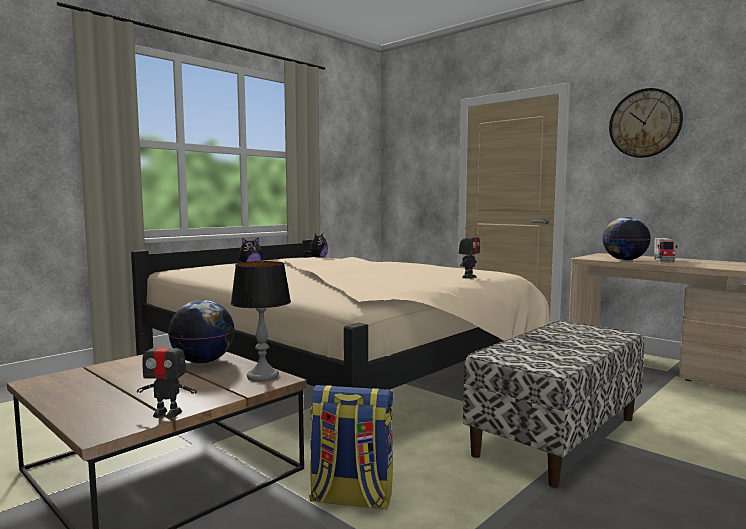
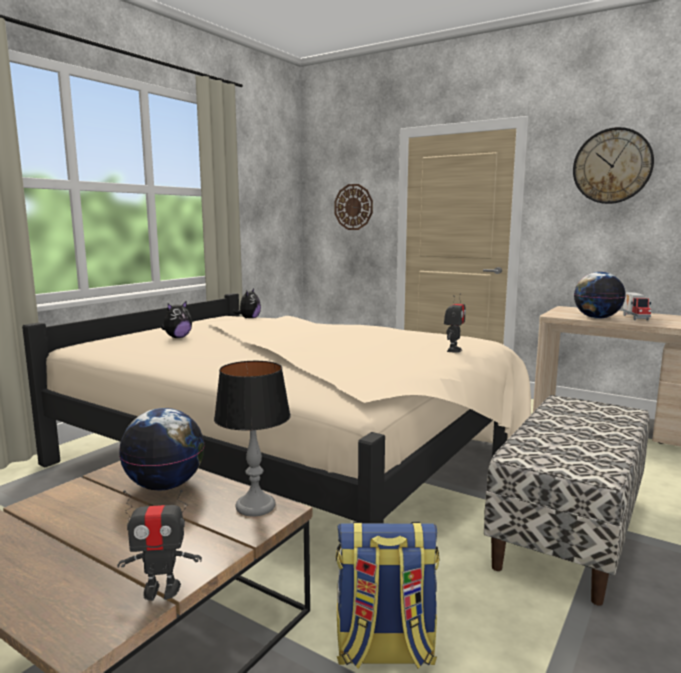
camera: 10 degrees left, 5 degrees up
(422, 169) = (353, 207): none -> wall clock

